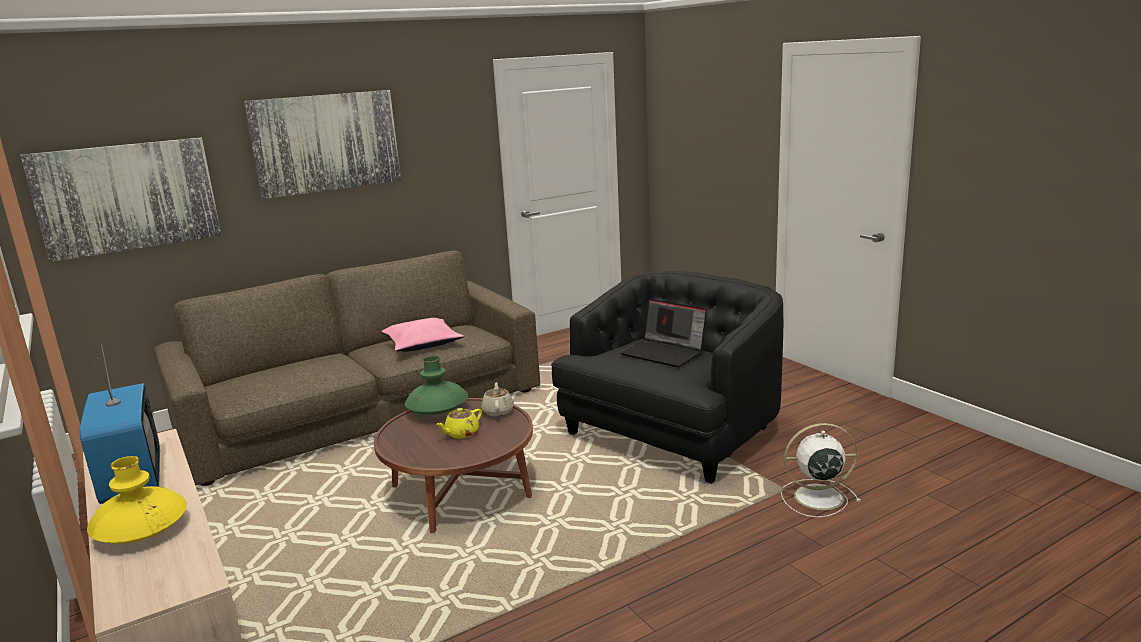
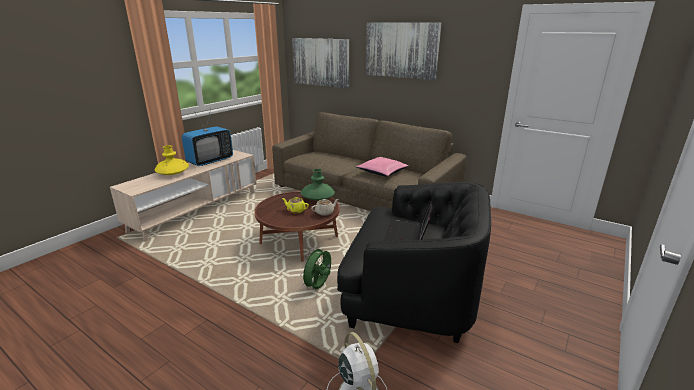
camera: 65 degrees right, 5 degrees up
(609, 493) = (318, 287): none -> green fan

